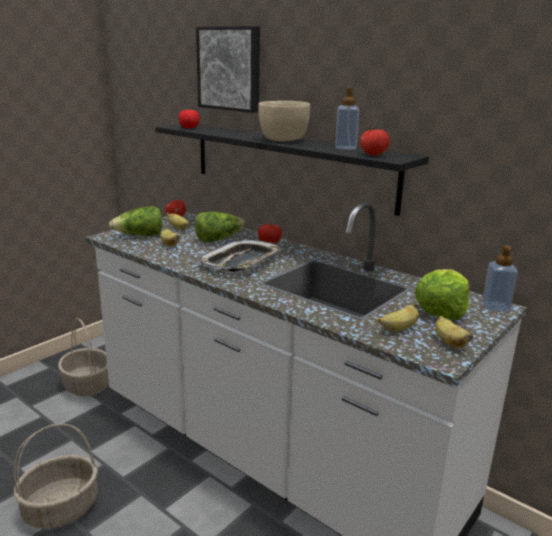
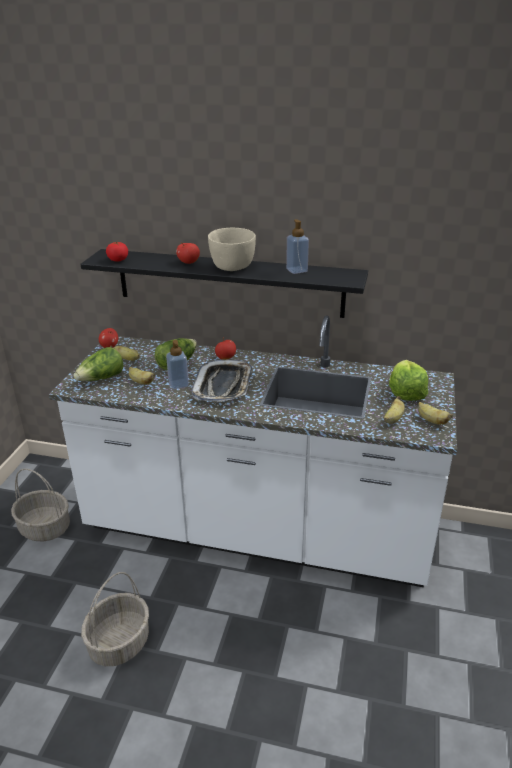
camera: 25 degrees left, 10 degrees up
(230, 69) = (151, 197): picture -> none
(373, 155) = (330, 278): apple -> apple (188, 262)
(495, 307) = (436, 379): soap dispenser -> soap dispenser (178, 384)

